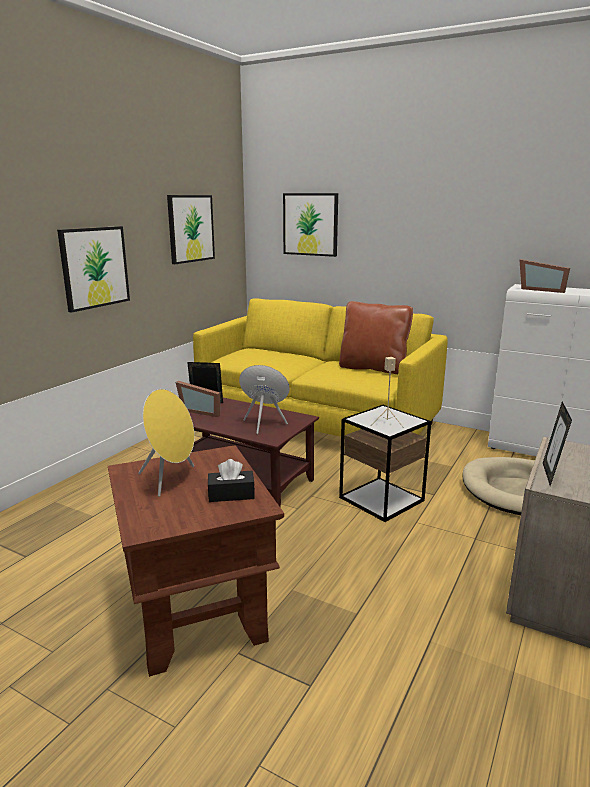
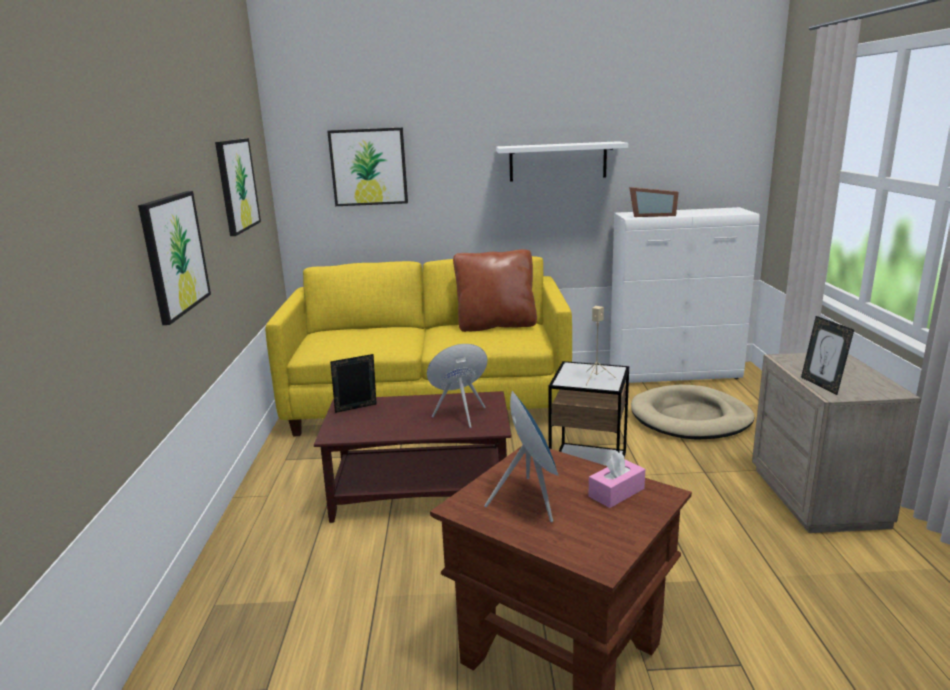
camera: 30 degrees left, 0 degrees up
(170, 479) = (530, 500): yellow speaker -> blue speaker
(201, 411) = (365, 420): picture frame -> none
(231, 494) = (616, 492): black tissue box -> pink tissue box
(466, 230) = (558, 161): none -> white shelf

